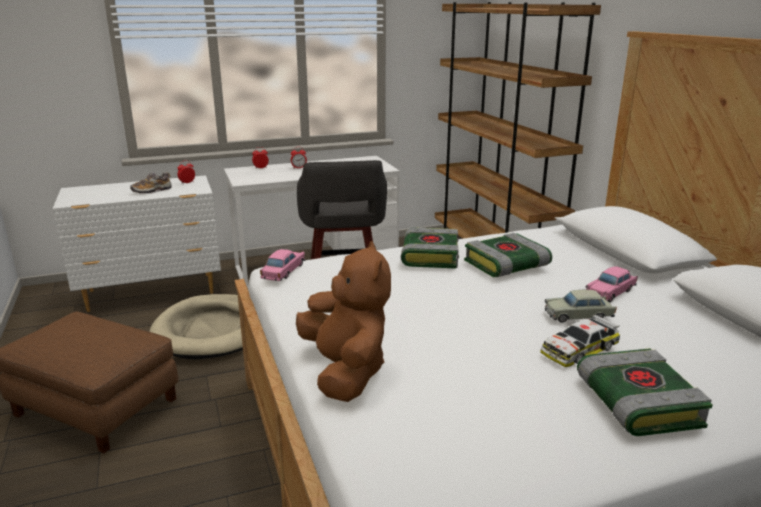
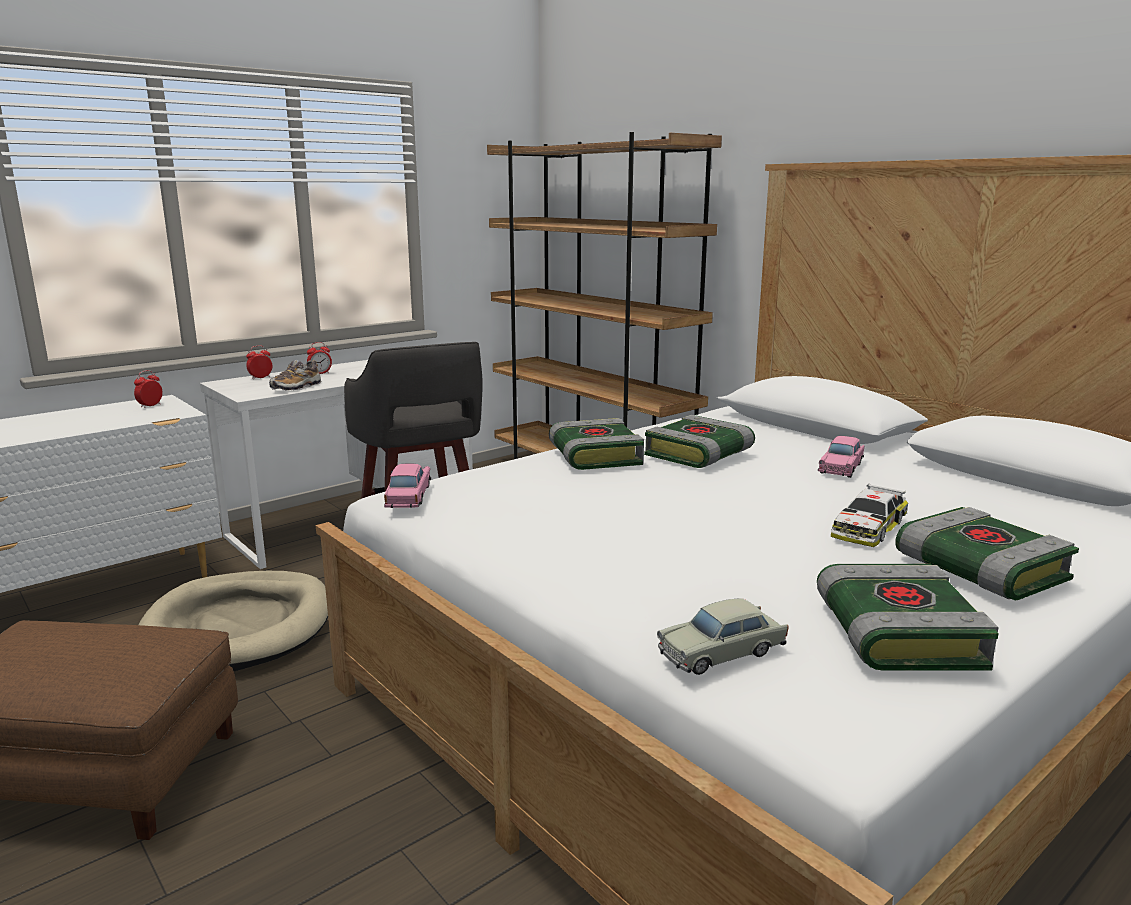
camera: 20 degrees left, 5 degrees down
(152, 191) = (98, 420): shoe -> shoe (296, 387)
(345, 371) = (611, 598): brown plush toy -> none
(514, 441) = (894, 633): none -> book
(578, 315) = (832, 494): beige toy car -> beige toy car (722, 652)

